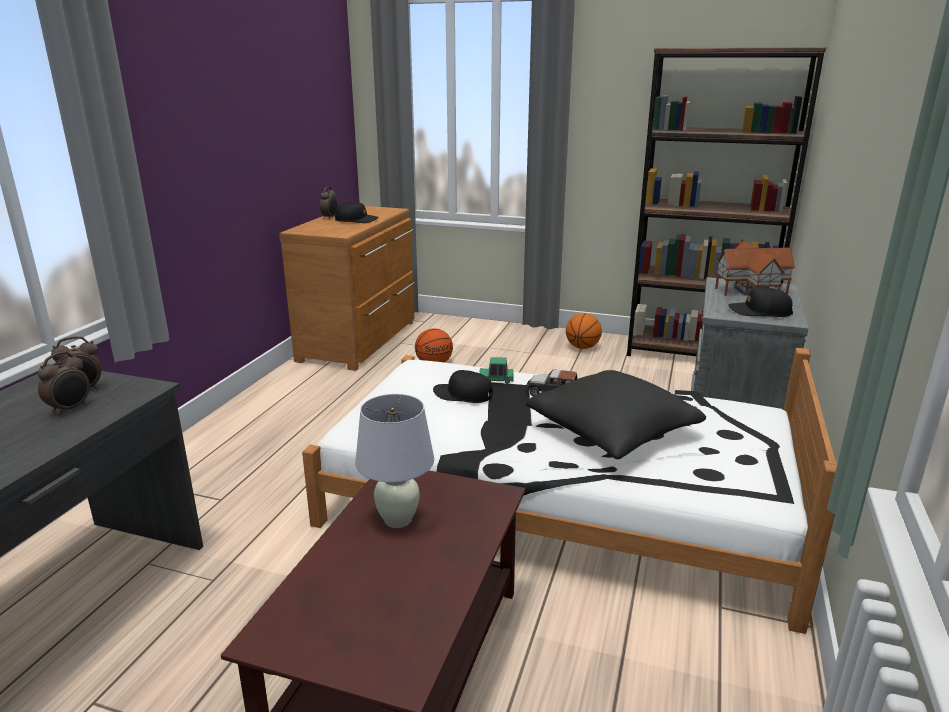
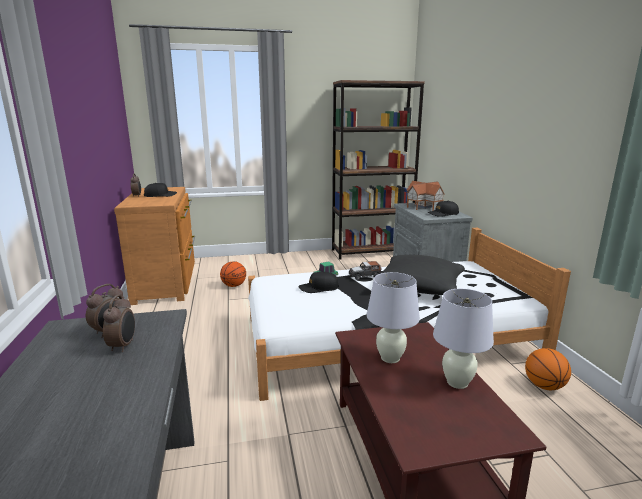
camera: 30 degrees left, 5 degrees down
(434, 584) = (457, 382): none -> white table lamp
(582, 347) = (311, 259): basketball -> basketball (544, 386)

